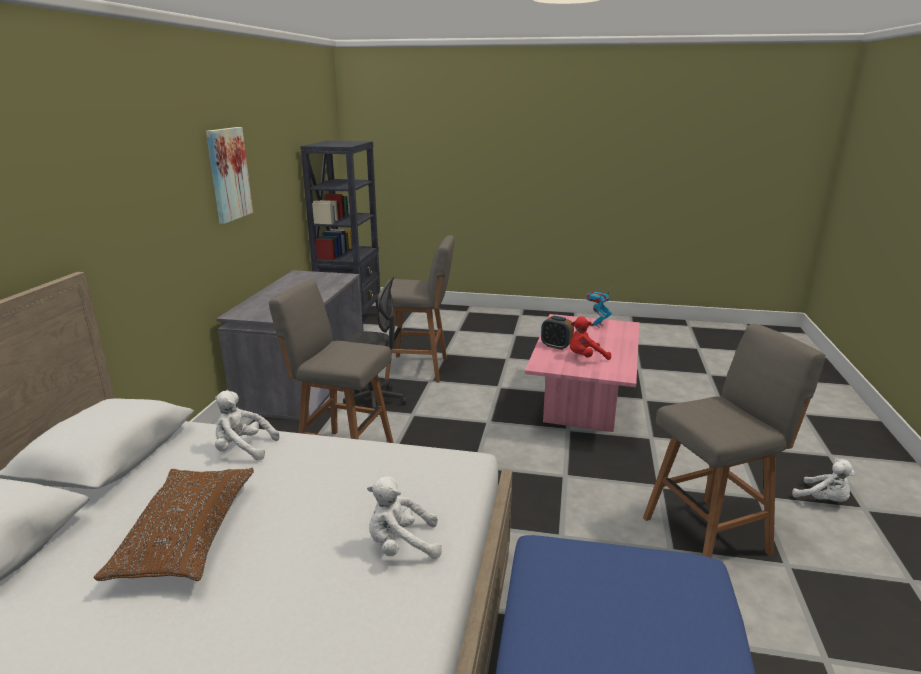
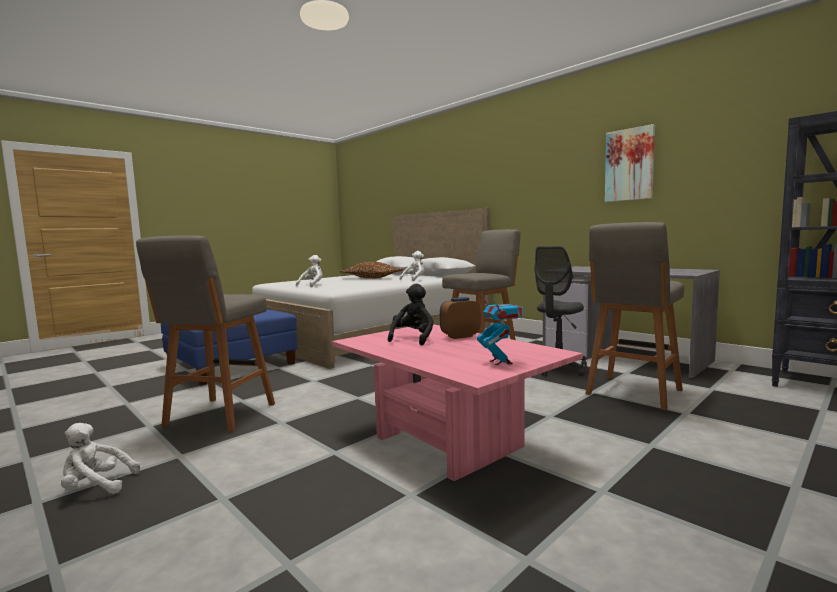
camera: 125 degrees right, 15 degrees down
(585, 357) = (413, 339): red plush toy -> black plush toy

